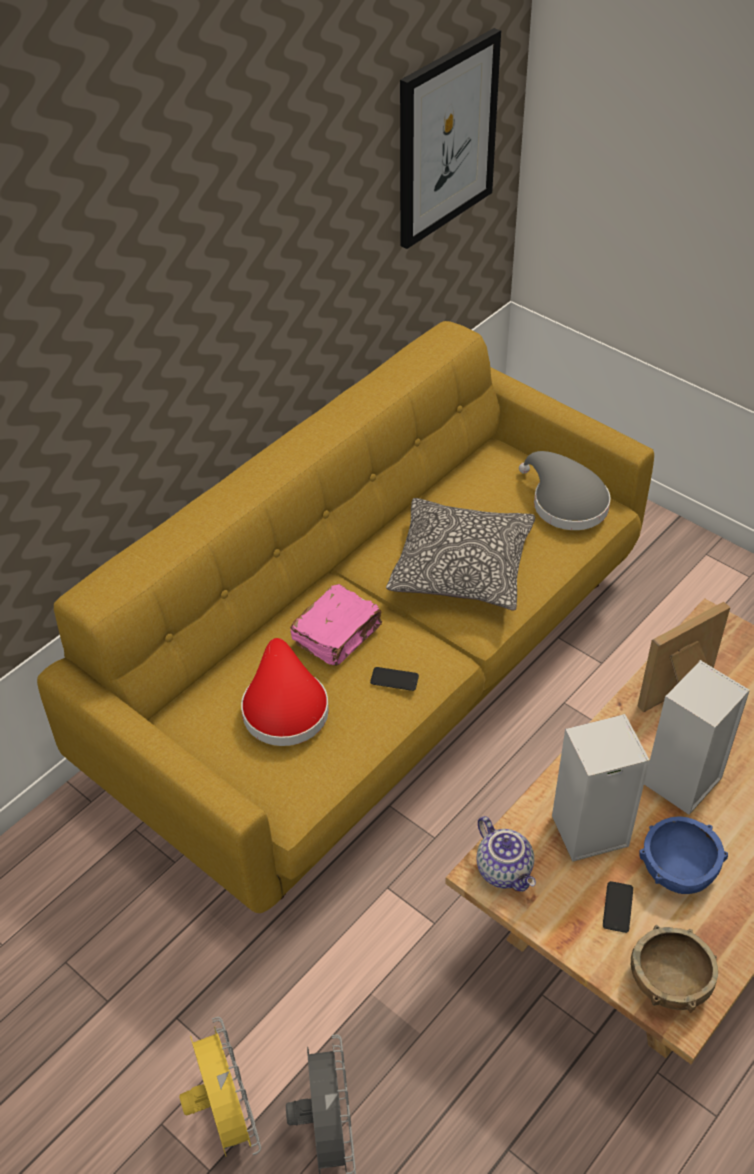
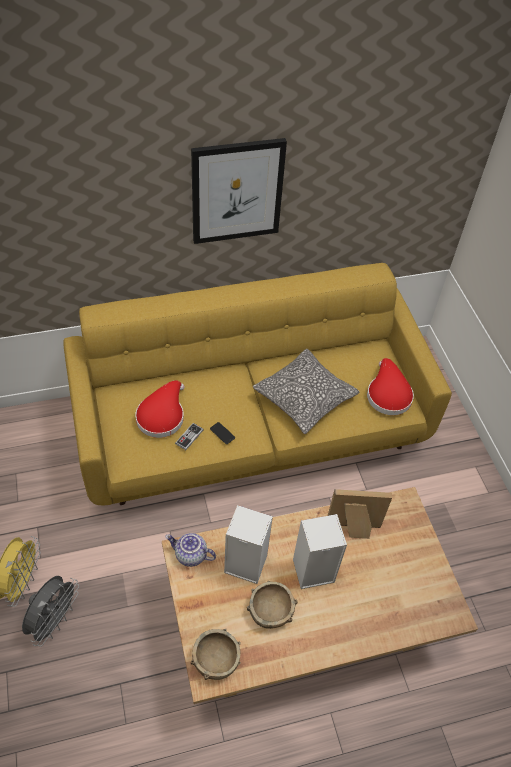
camera: 30 degrees right, 5 degrees up
(338, 635) = (215, 396): pink book -> none
(352, 712) = (189, 437): none -> game controller
(446, 139) = (413, 162): picture -> picture (237, 191)
(505, 870) = (190, 555): teapot -> teapot turned 105 degrees clockwise
(565, 503) = (387, 394): grey hat -> red hat
(617, 907) = (224, 608): phone -> none
(679, 868) = (271, 611): blue bowl -> brown bowl

